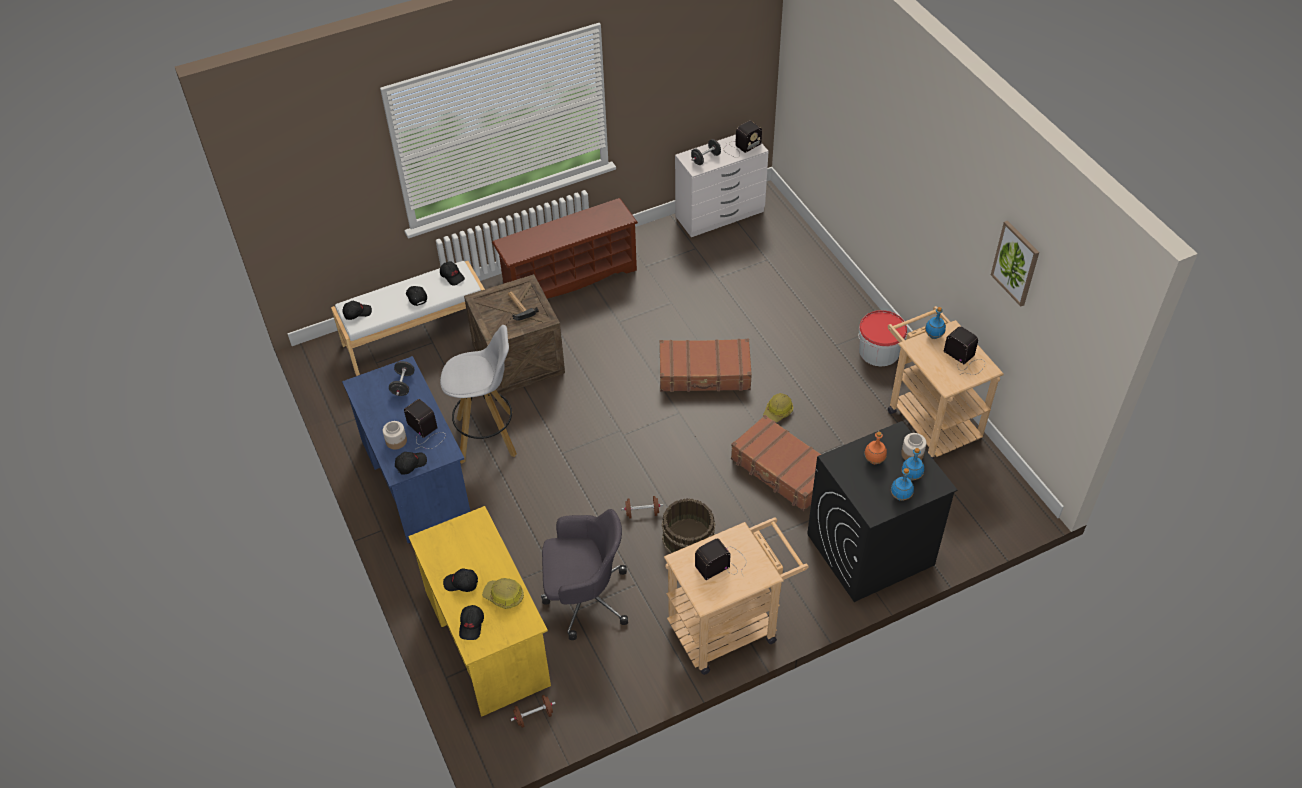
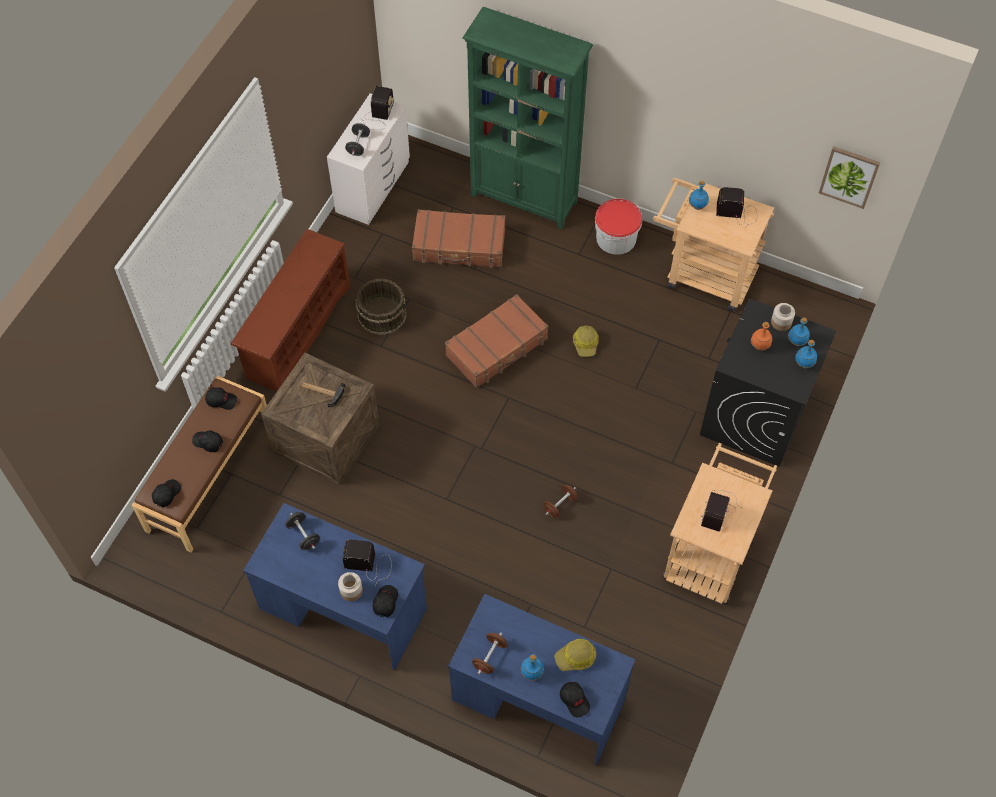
camera: 40 degrees left, 10 degrees up
(416, 335) = (208, 476): white bench -> brown bench
(461, 583) = (532, 673): black cap -> blue bottle
(487, 637) = (538, 699): yellow desk -> blue desk
(488, 436) = (369, 527): white stool -> none
(534, 716) = (634, 733): brown dumbbell -> brown dumbbell (490, 657)
(584, 597) = (582, 609): grey office chair -> none
(689, 538) = (615, 501): brown bucket -> brown bucket (382, 314)
(782, 470) = (634, 393): brown suitcase -> brown suitcase (459, 246)
(830, 283) = (524, 198): none -> green bookcase
(1016, 263) = (769, 114): picture -> picture (849, 176)

